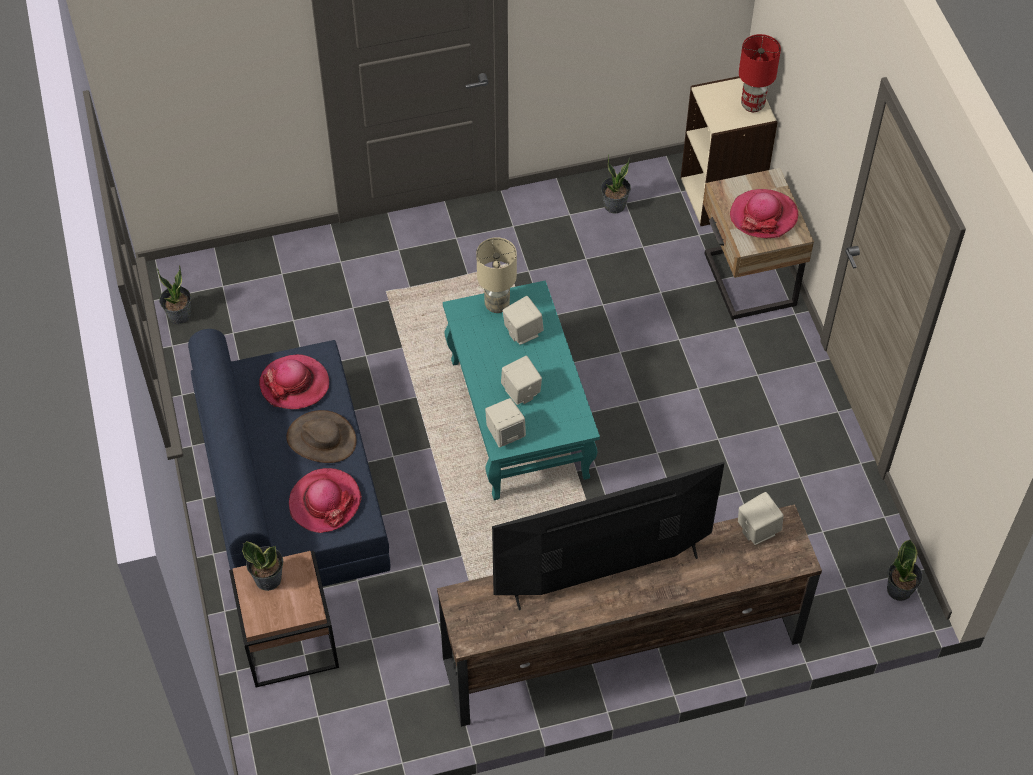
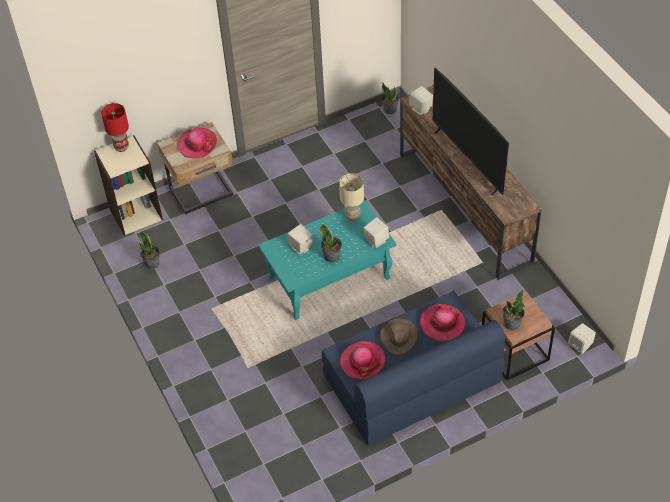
camera: 100 degrees left, 5 degrees down
(179, 315) = (295, 482): potted plant -> potted plant (332, 256)
(496, 305) = (283, 263): beige table lamp -> beige table lamp (353, 217)
(521, 392) = (345, 239): beige speaker -> beige speaker (580, 345)

